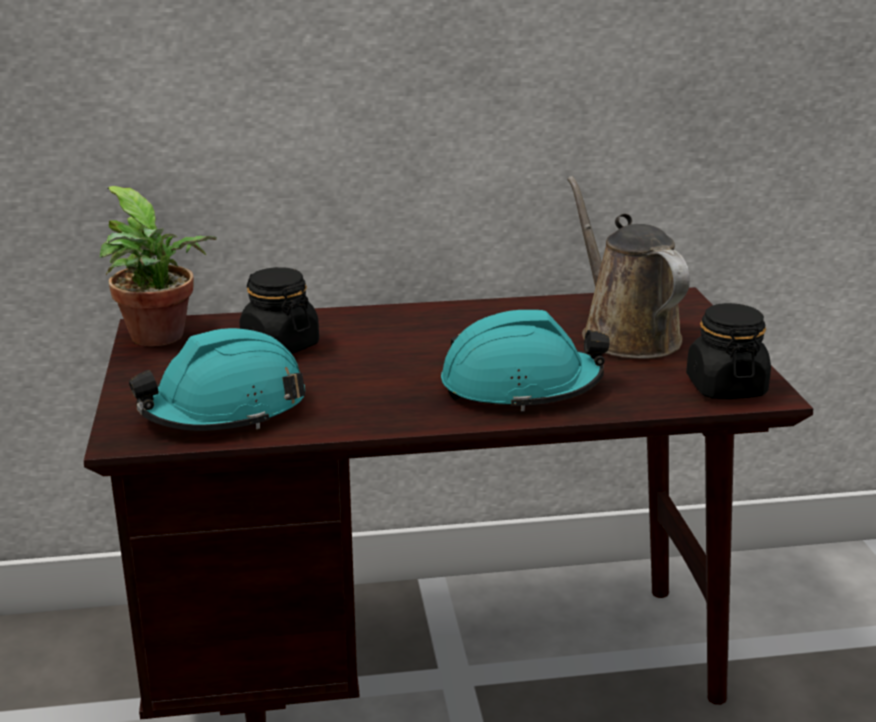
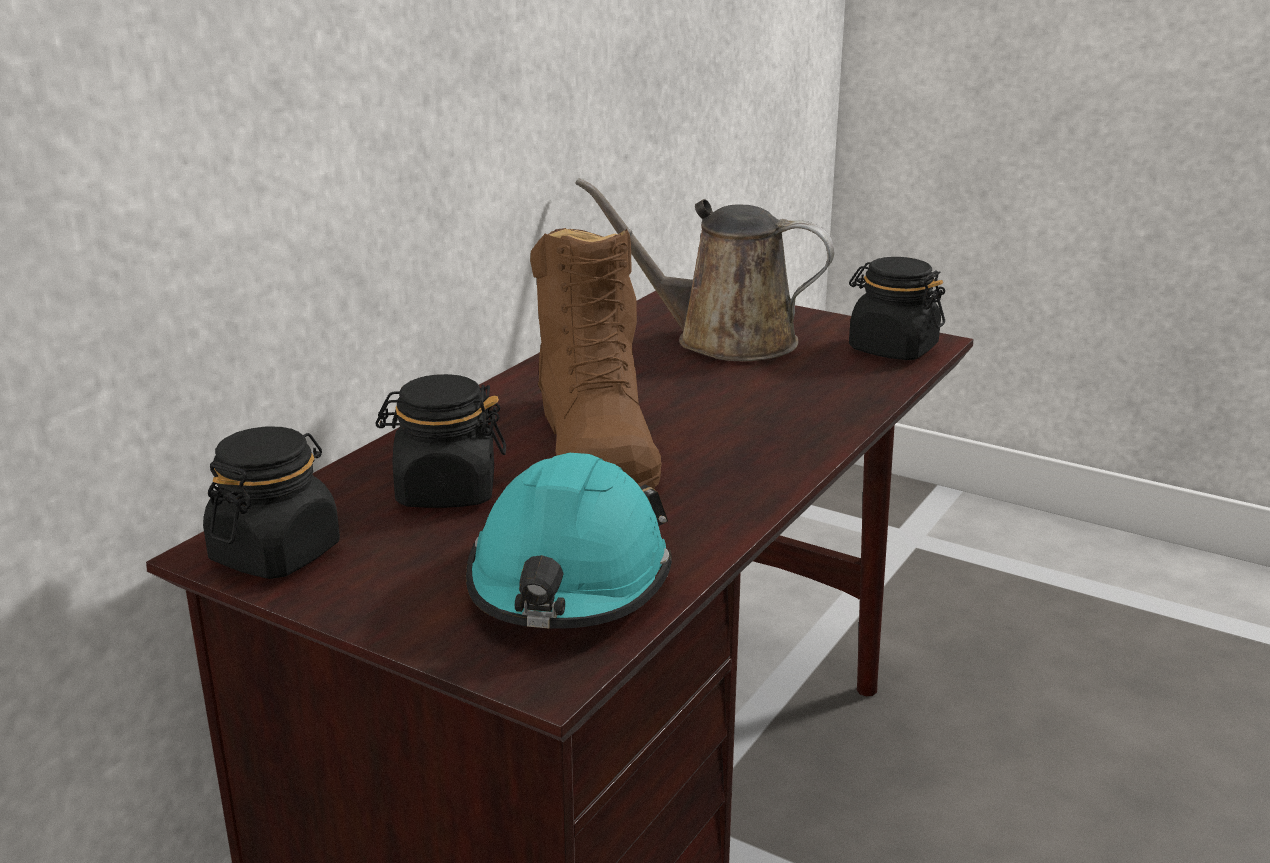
camera: 50 degrees left, 0 degrees up
(161, 338) = (276, 553): potted plant -> black jar
(398, 357) = (595, 444): none -> brown boot
(520, 387) = (764, 418): turquoise hard hat -> none

